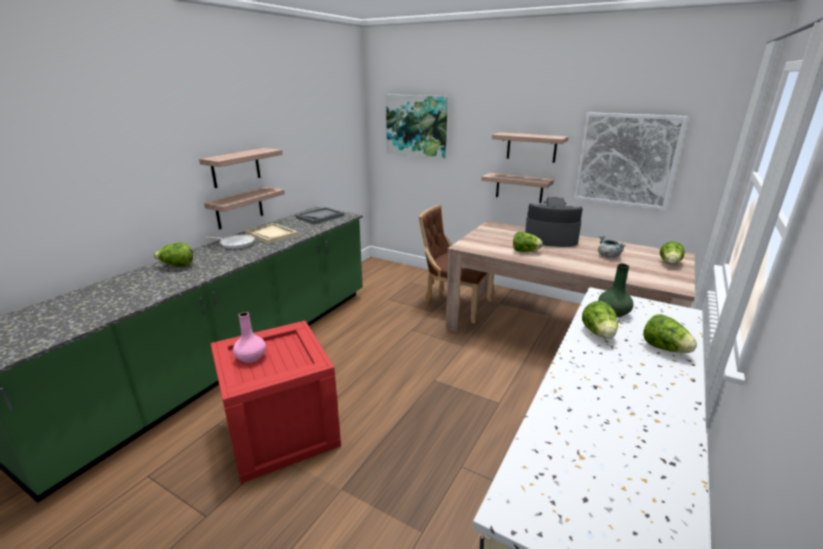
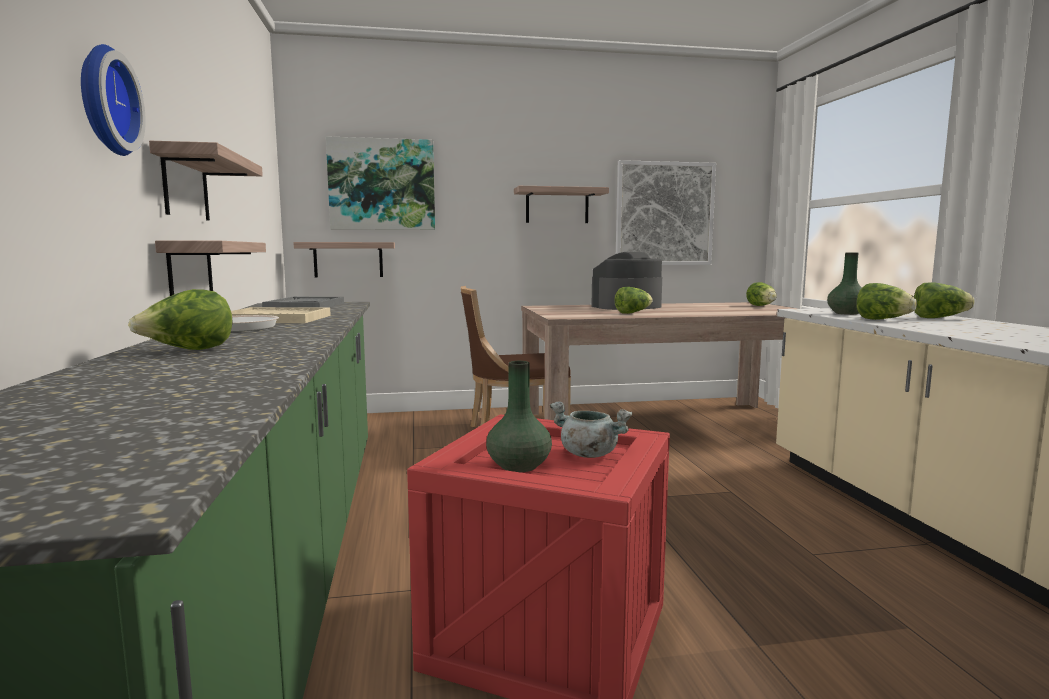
camera: 40 degrees left, 15 degrees down
(159, 156) = (103, 101): none -> wall clock
(251, 358) = (519, 466): pink vase -> green vase
(519, 188) = (546, 260): shelf -> shelf (348, 259)
(608, 256) = (708, 308): grey cooking pot -> grey cooking pot (588, 454)

